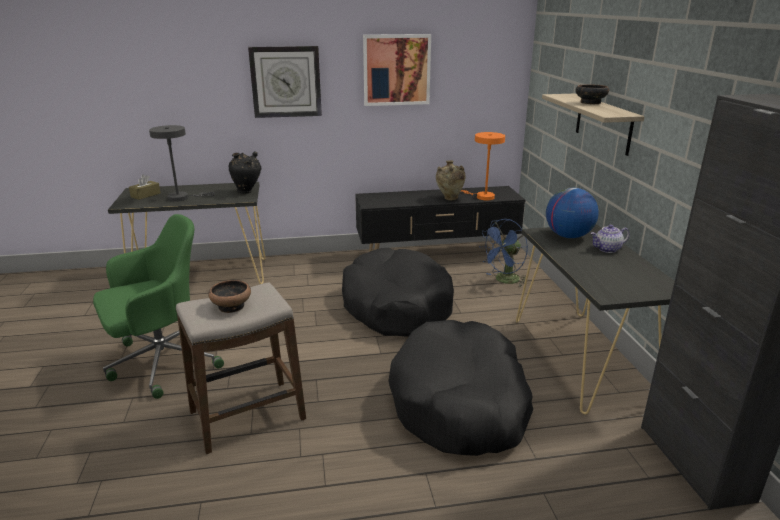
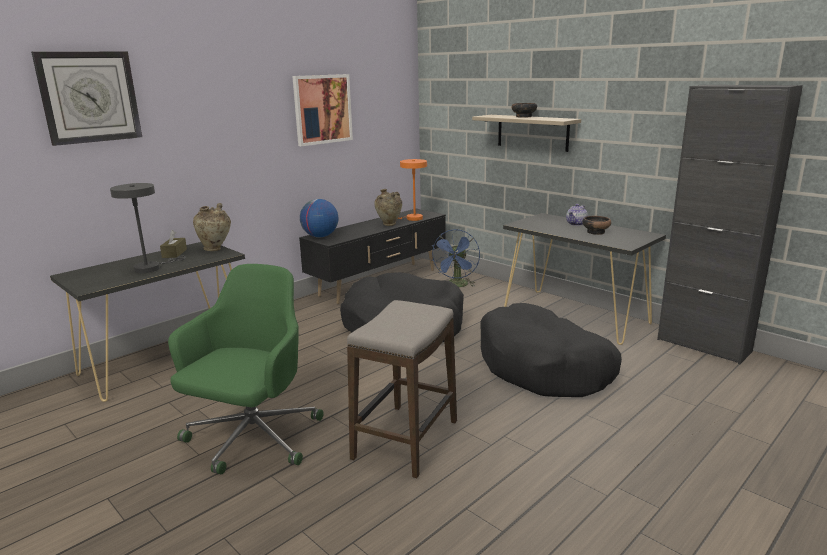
camera: 35 degrees left, 5 degrees down
(145, 195) = (97, 275): brown tissue box -> brown tissue box (174, 253)
(232, 306) = (402, 322): bowl -> bowl (595, 232)
(247, 192) = (215, 249): black vase -> beige vase
(286, 82) = (225, 127): wall clock -> wall clock (89, 97)
(568, 236) = (540, 222): globe -> globe (320, 236)

